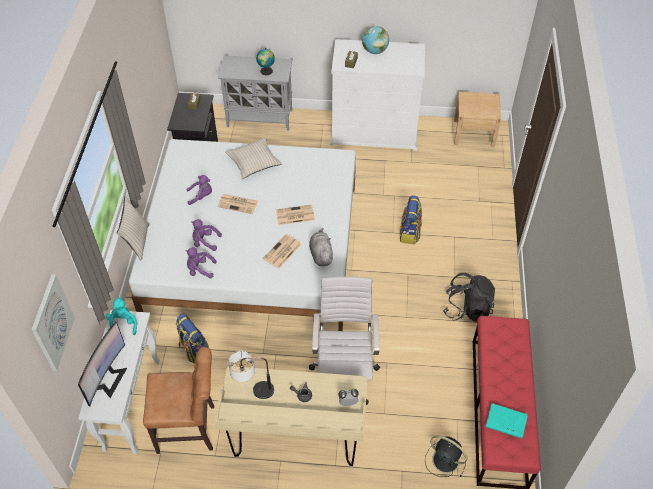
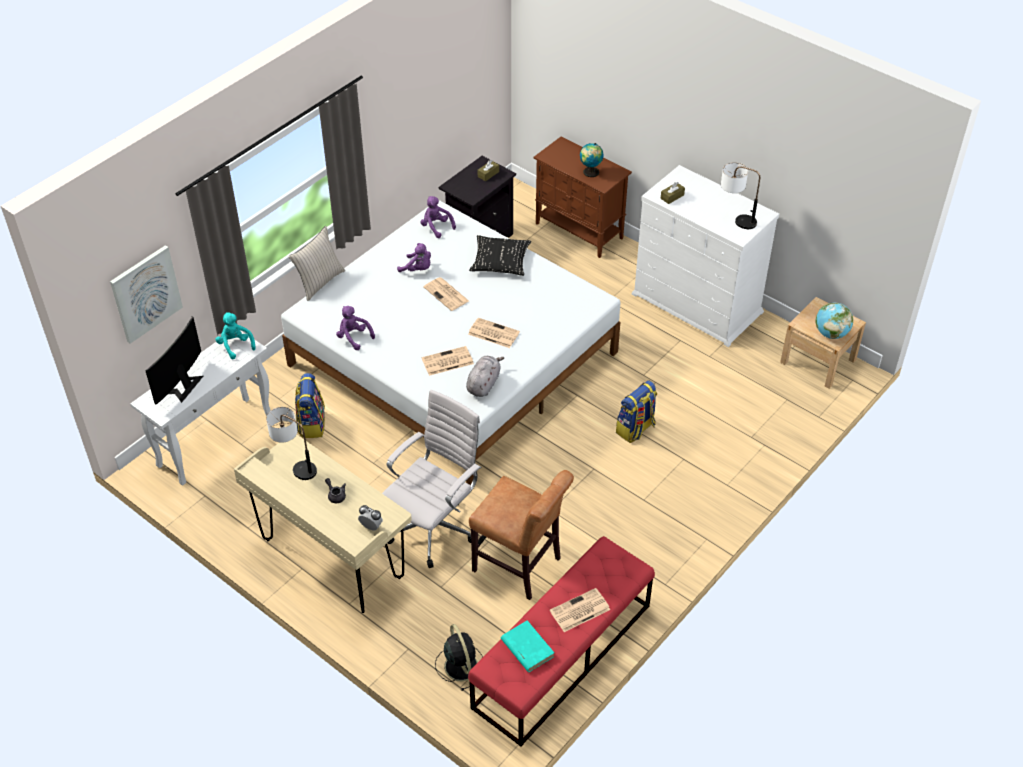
camera: 35 degrees right, 5 degrees down
(108, 379) = (181, 385): monitor -> monitor turned 150 degrees clockwise
(123, 324) = (235, 345): turquoise plush toy -> turquoise plush toy turned 60 degrees counterclockwise
(190, 429) = (246, 491): brown chair -> brown chair (520, 567)
(205, 242) = (381, 314): purple plush toy -> purple plush toy (436, 227)
(254, 162) = (500, 261): beige pillow -> black pillow
(260, 118) = (580, 231): grey cabinet -> brown cabinet
(374, 51) = (711, 196): globe -> globe (831, 333)
(403, 59) = (735, 219): none -> table lamp
(467, 308) = (626, 538): black backpack -> none
(513, 375) = (579, 611): none -> newspaper

